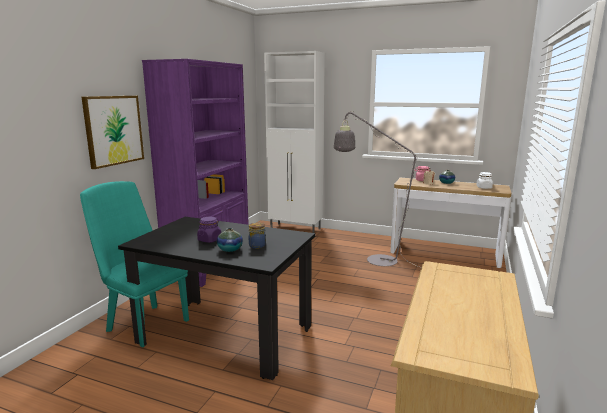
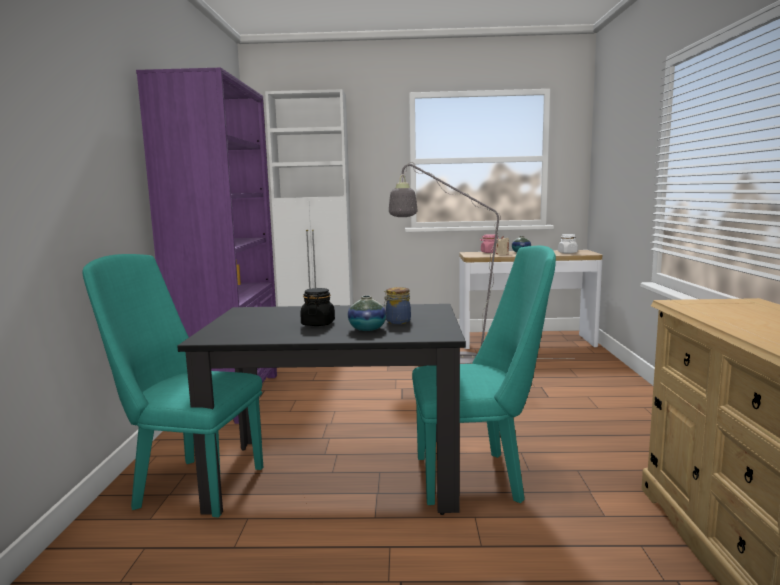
camera: 20 degrees left, 5 degrees down
(113, 130) = (108, 174): picture -> none
(209, 240) = (318, 324): purple jar -> black jar
(308, 358) = (478, 477): none -> turquoise chair

